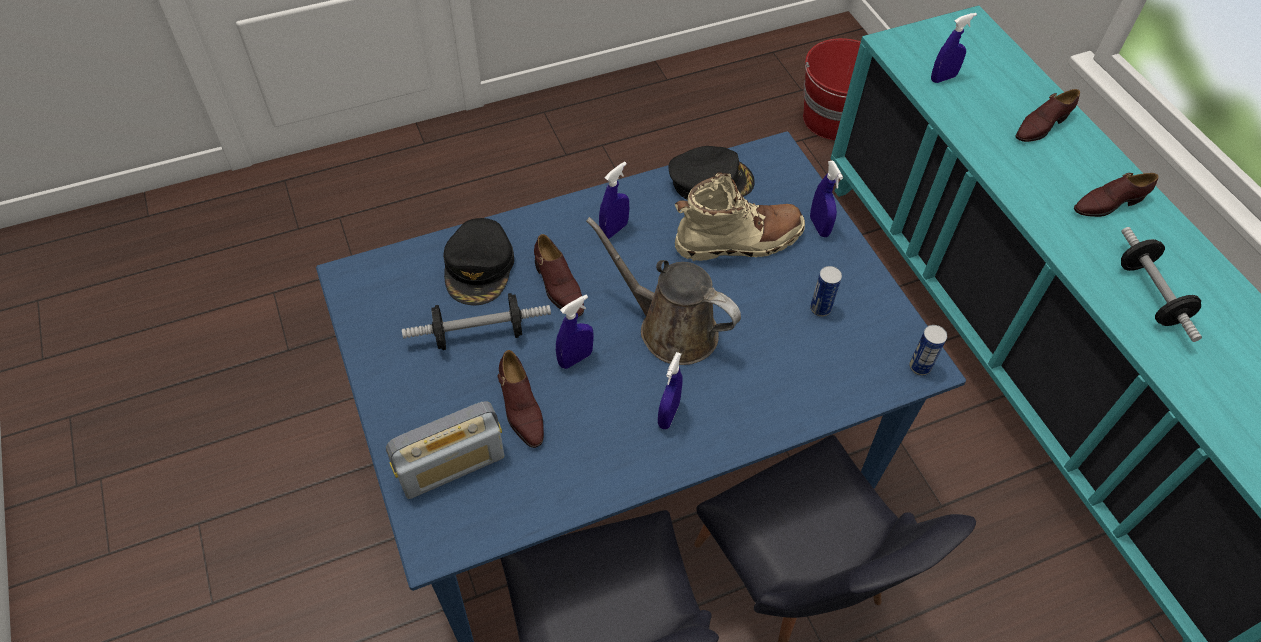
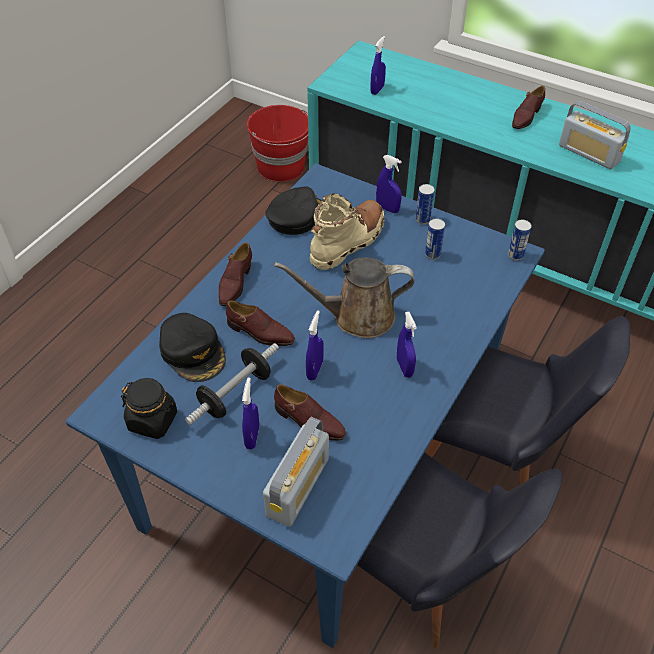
camera: 35 degrees left, 5 degrees down
(385, 313) = (153, 420): none -> black jar
(614, 230) = (263, 278): blue spray bottle -> blue spray bottle (252, 437)
(848, 262) = (423, 220): none -> can
(1041, 125) = (454, 91): brown shoe -> brown shoe (235, 283)
(1150, 295) = (589, 153): dumbbell -> radio

